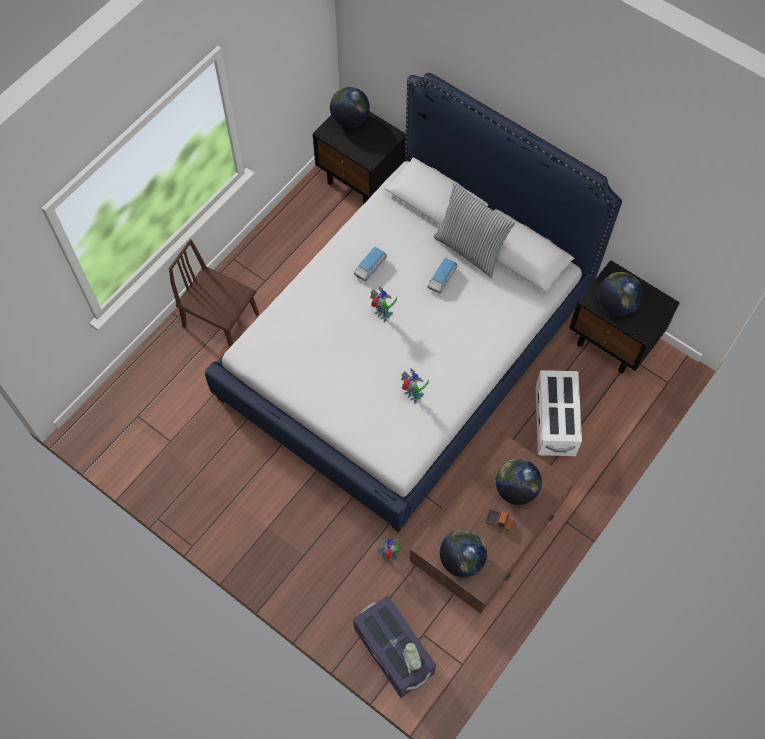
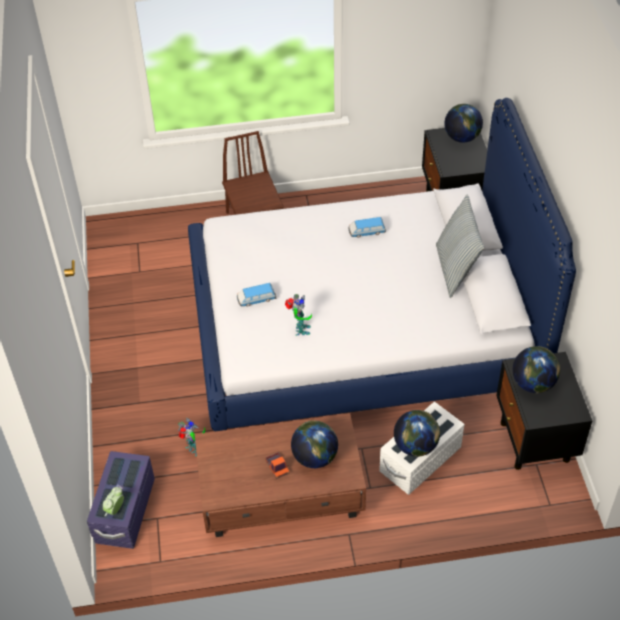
camera: 45 degrees right, 15 degrees down
(382, 315) = (339, 266): toy robot -> none
(442, 279) = (411, 273): toy car -> toy car (256, 299)
(461, 560) = (221, 470): globe -> globe (415, 446)

